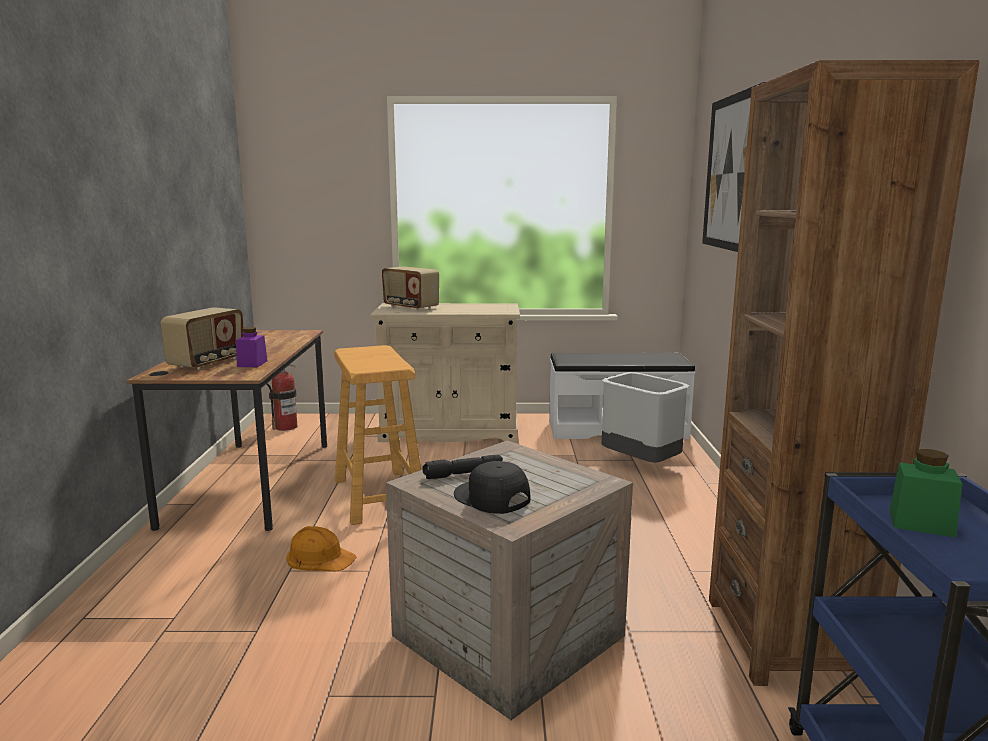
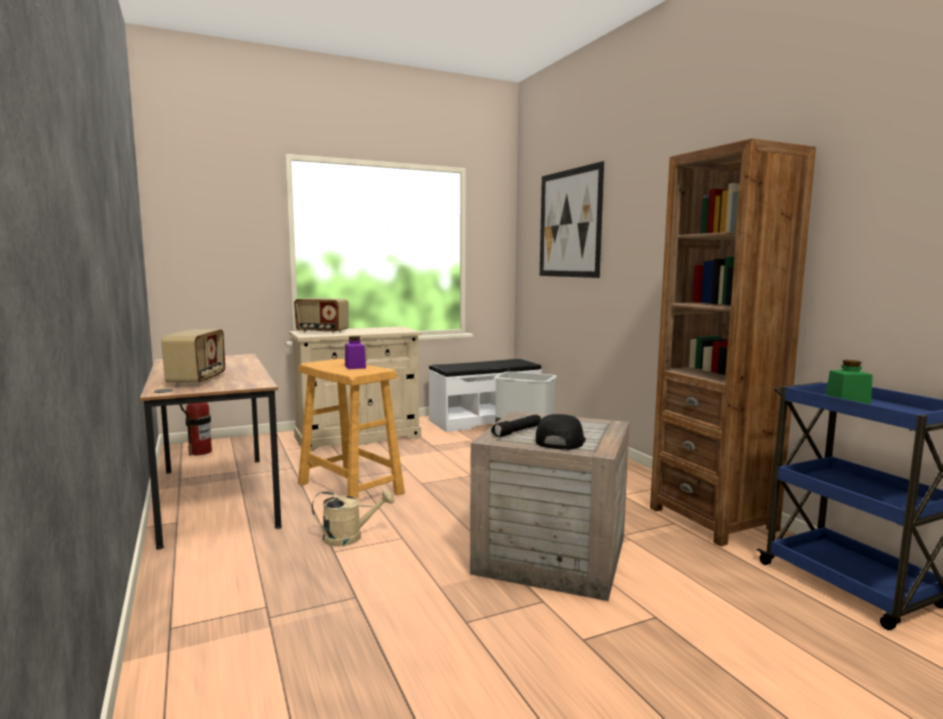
camera: 25 degrees left, 5 degrees down
(252, 364) = (244, 377): purple jar -> purple jar (355, 367)
(320, 557) = (350, 537): orange hard hat -> beige watering can
(491, 498) = (559, 440): black cap -> black cap turned 90 degrees clockwise

